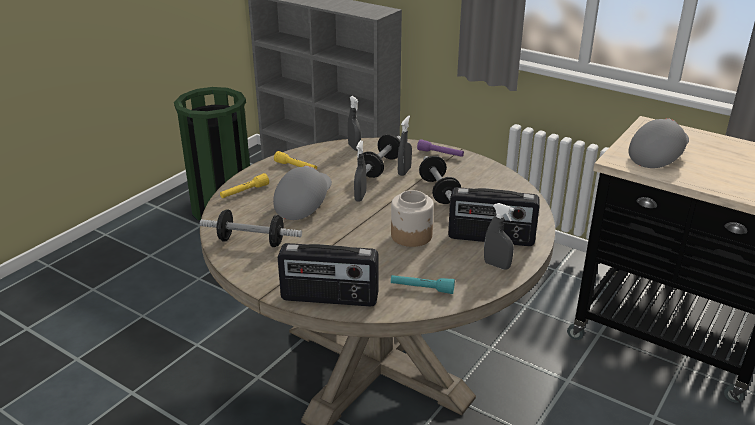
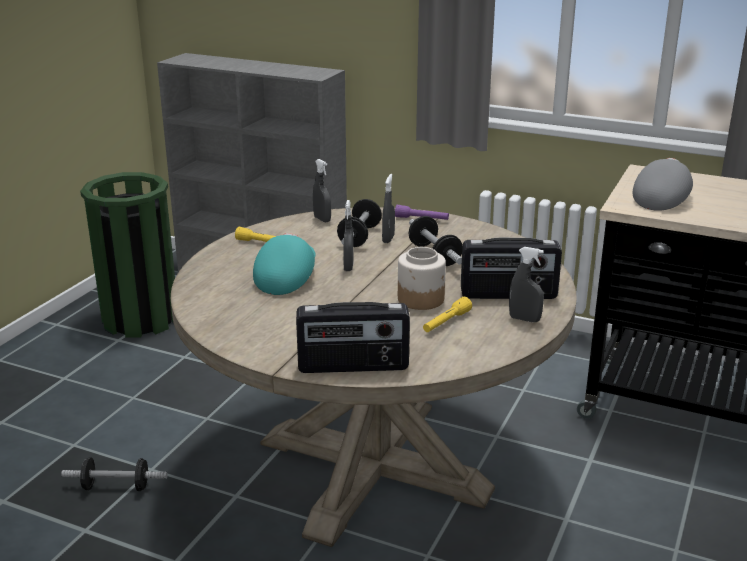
camera: 10 degrees left, 5 degrees down
(244, 192) = (212, 272): yellow flashlight -> yellow flashlight (446, 322)
(251, 241) = (241, 320): dumbbell -> dumbbell (116, 487)
(303, 204) = (286, 278): grey cap -> turquoise cap
(422, 288) = (452, 348): turquoise flashlight -> none

